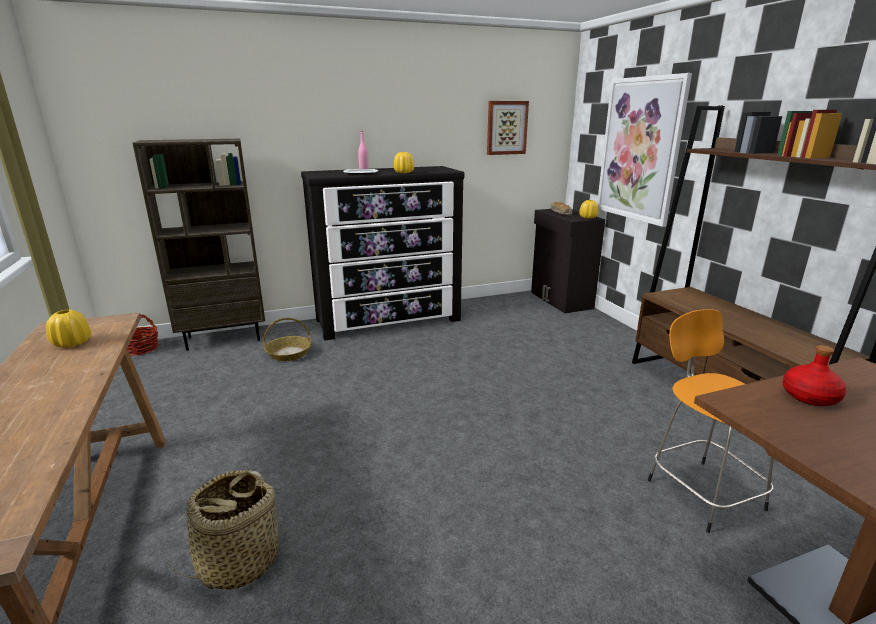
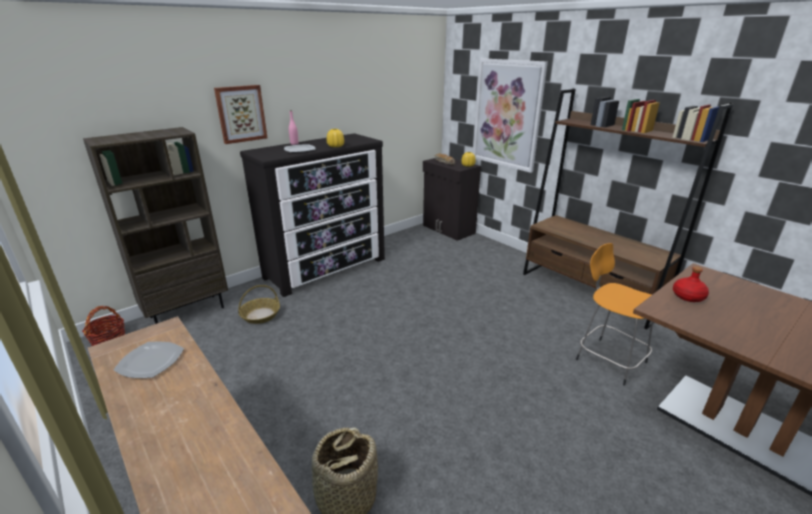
camera: 20 degrees left, 5 degrees up
(72, 343) = (150, 361): yellow vase -> plate
(506, 128) = (399, 97): picture -> picture (241, 114)

